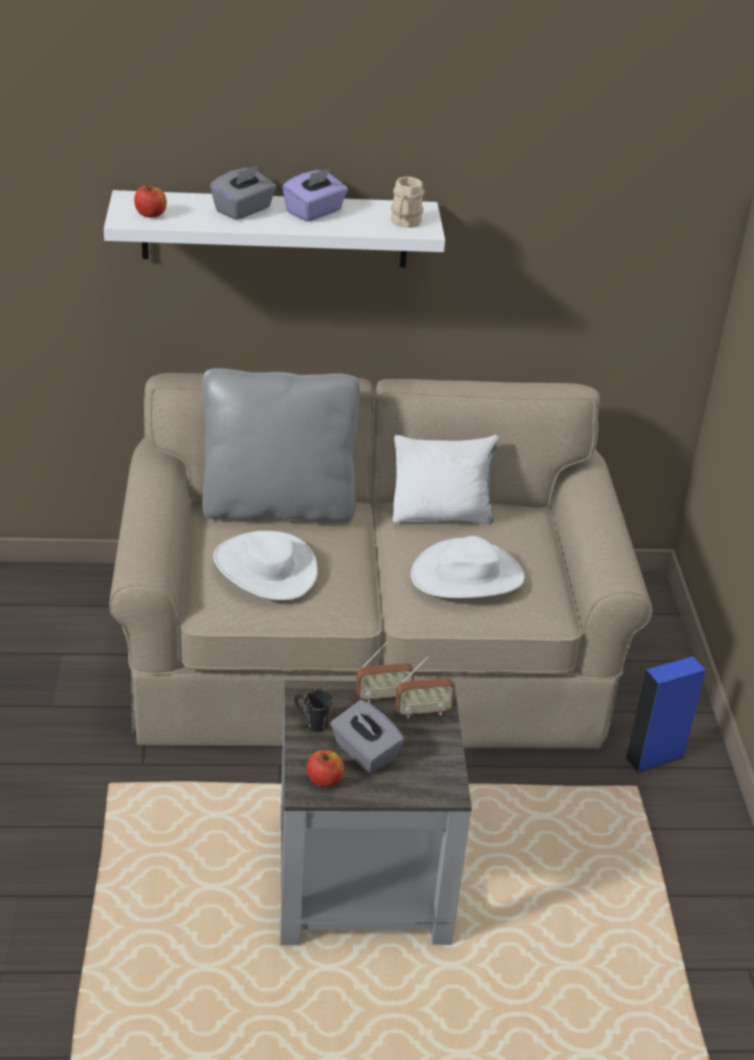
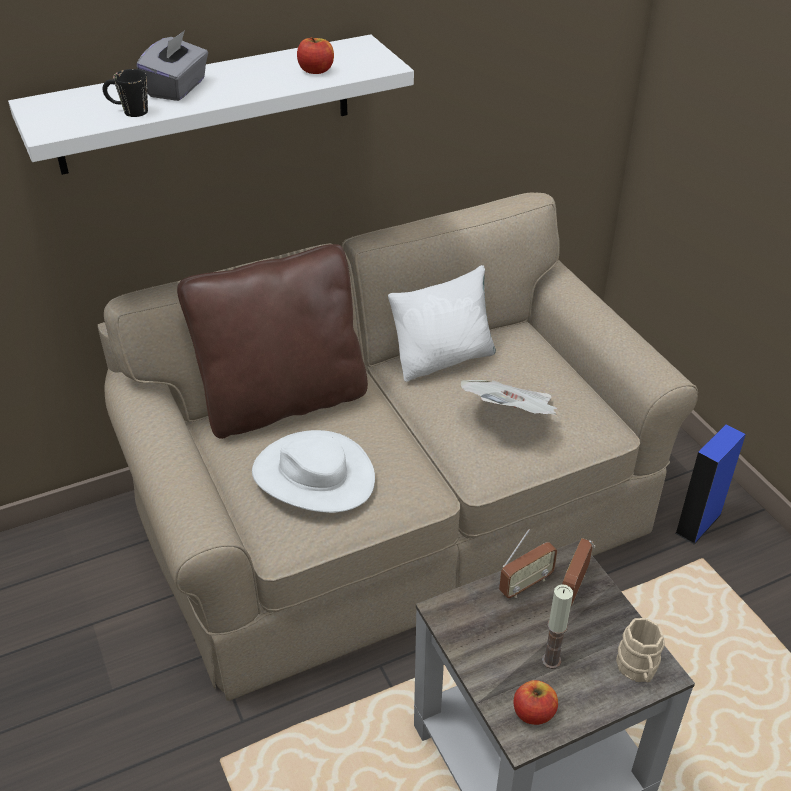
camera: 20 degrees left, 5 degrees up
(151, 214) = (74, 117): apple -> apple (316, 70)
(278, 507) = (283, 402): grey pillow -> brown pillow
(311, 721) = (473, 644): black mug -> black mug (128, 111)
(314, 212) = (256, 73): purple tissue box -> none
(364, 752) = (551, 660): grey tissue box -> candle
(404, 223) = (359, 62): beige mug -> beige mug (638, 670)
(422, 712) = (574, 587): radio -> radio turned 150 degrees clockwise
(467, 576) = (511, 416): white hat -> newspaper

